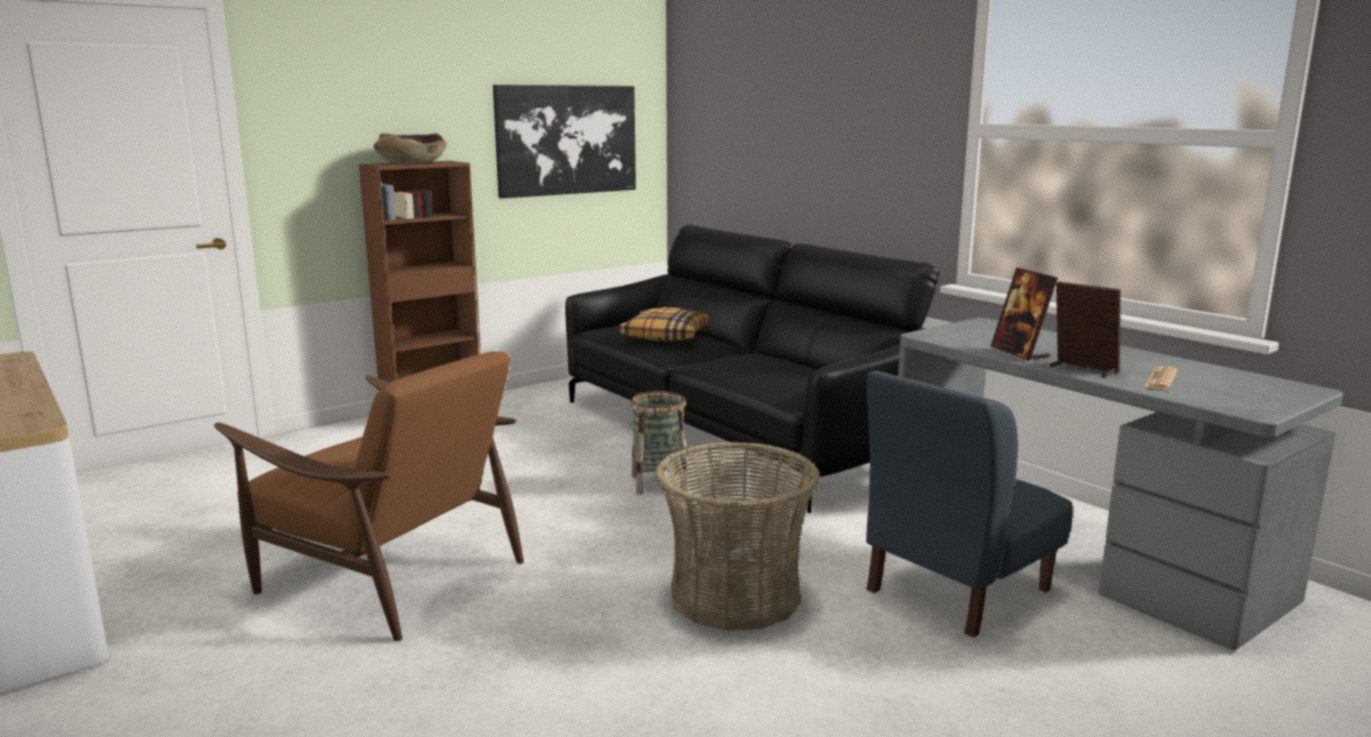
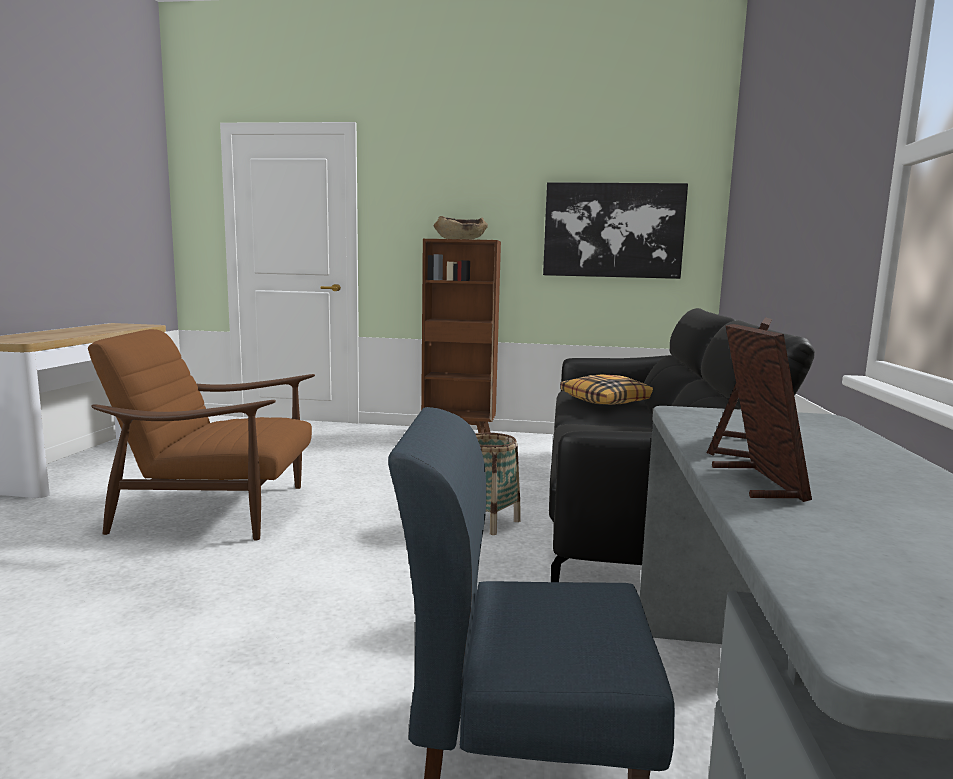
camera: 45 degrees right, 5 degrees down
(387, 573) = (218, 509): brown armchair -> brown armchair turned 105 degrees clockwise
(735, 596) = (332, 628): basket -> none
(1160, 379) = (856, 532): newspaper -> none

